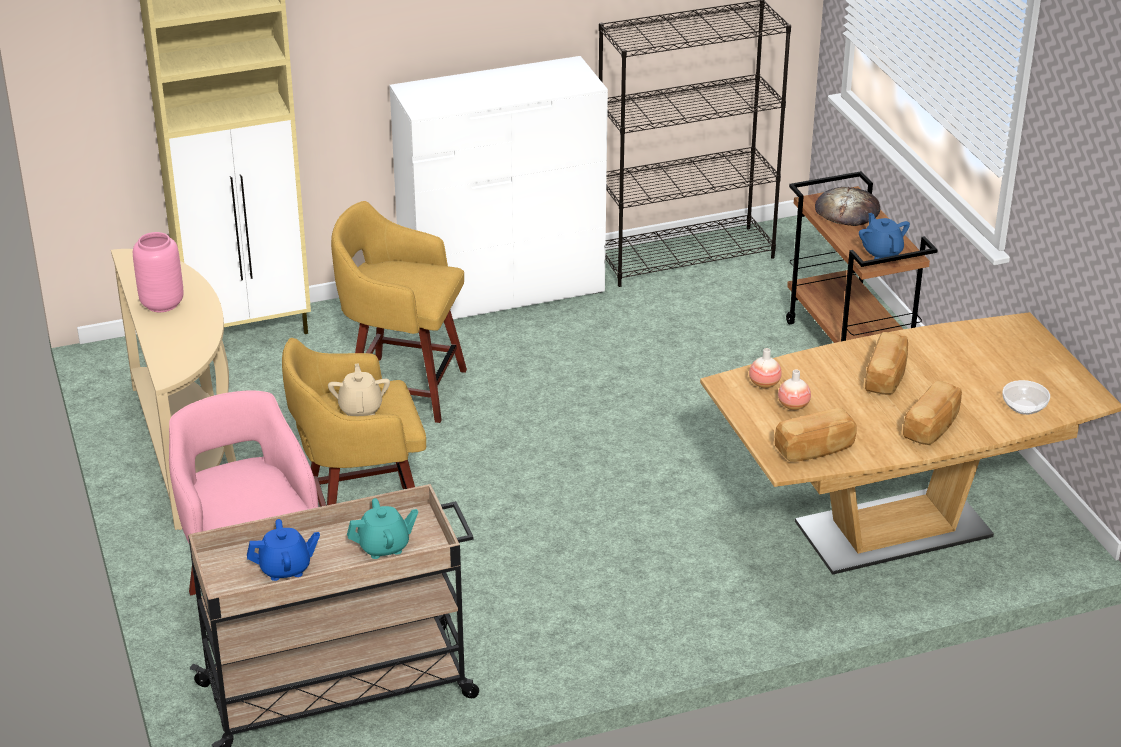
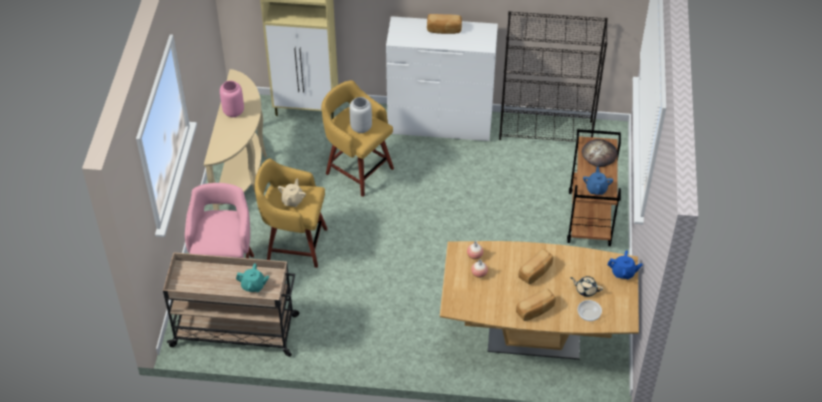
camera: 25 degrees right, 15 degrees up
(285, 568) = (207, 282): blue teapot -> blue teapot (623, 272)
(412, 280) = (361, 127): none -> grey vase
(815, 449) = (471, 303): bread -> bread (444, 30)
(989, 376) = (586, 290): none -> beige teapot

